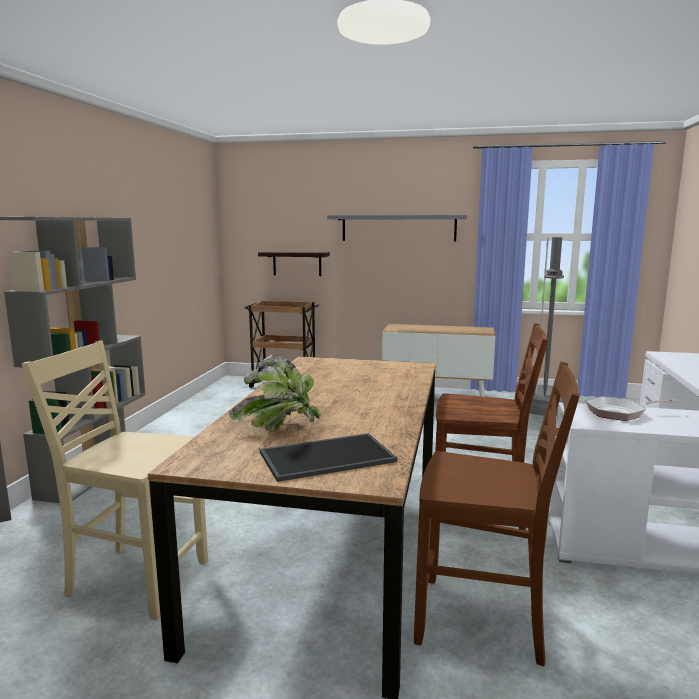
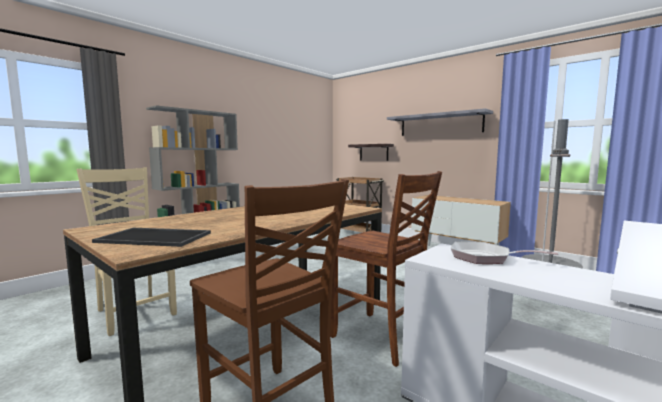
camera: 30 degrees right, 5 degrees down
(279, 426) = (183, 222): potted plant -> none

